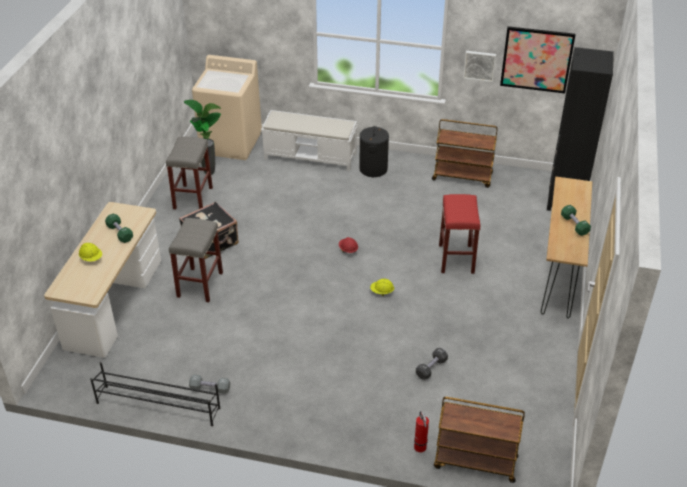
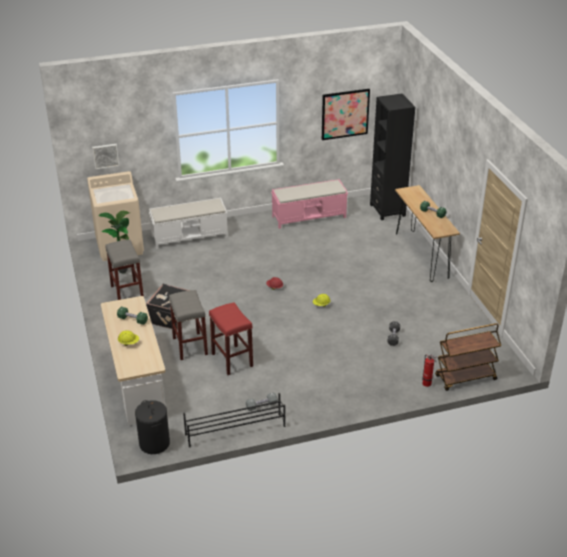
camera: 30 degrees left, 5 degrees down
(373, 169) = (243, 231): black laundry basket -> black laundry basket (154, 443)
(456, 259) = (351, 268): red stool -> red stool (232, 360)
(462, 177) = (309, 217): brown cart -> pink bench
(479, 65) = (305, 129): picture -> picture (105, 155)

